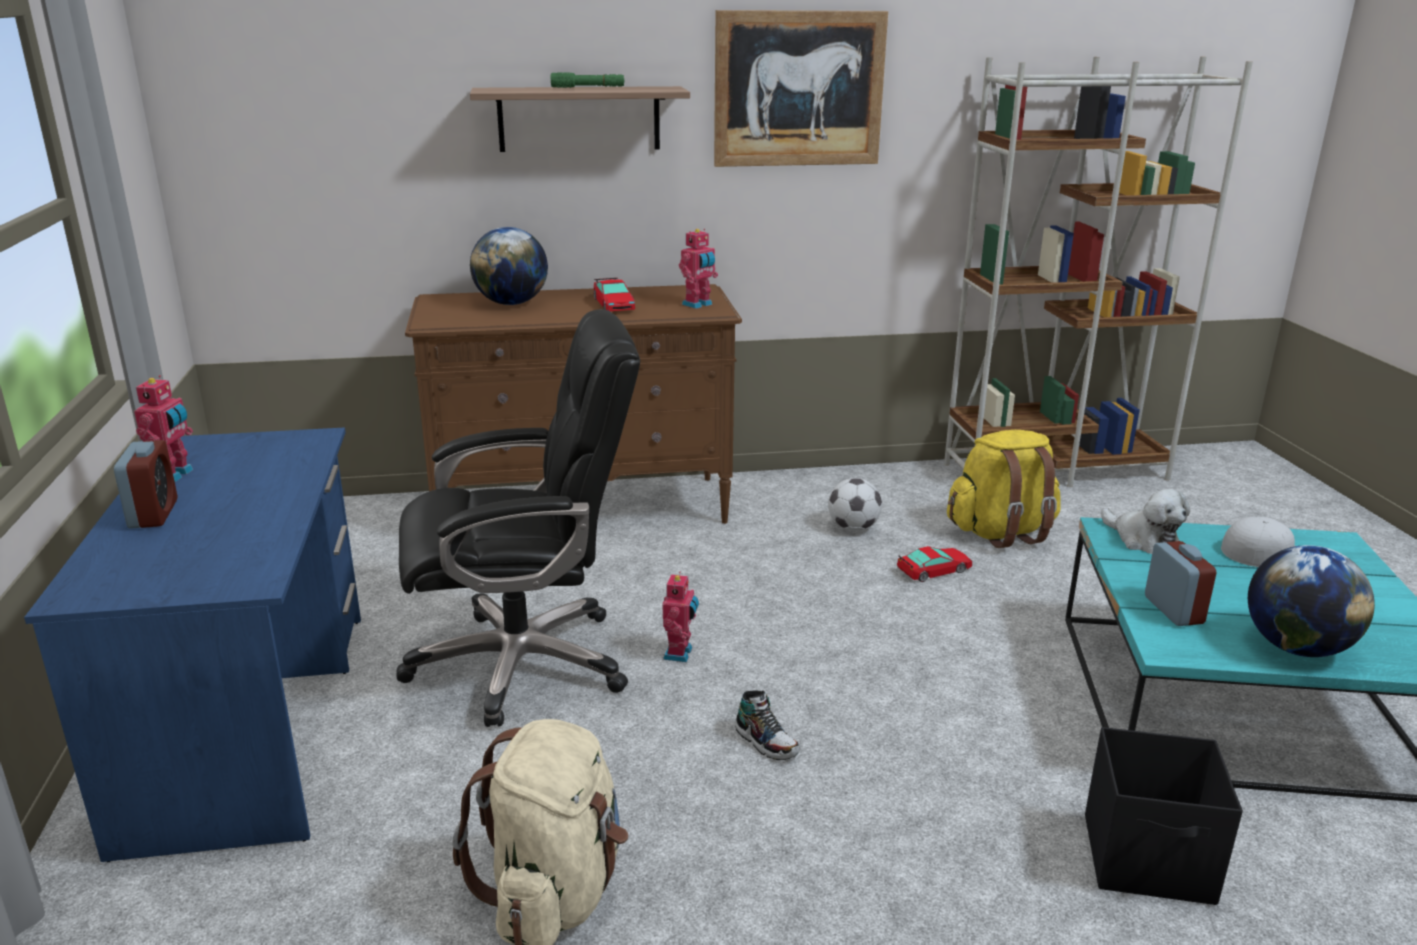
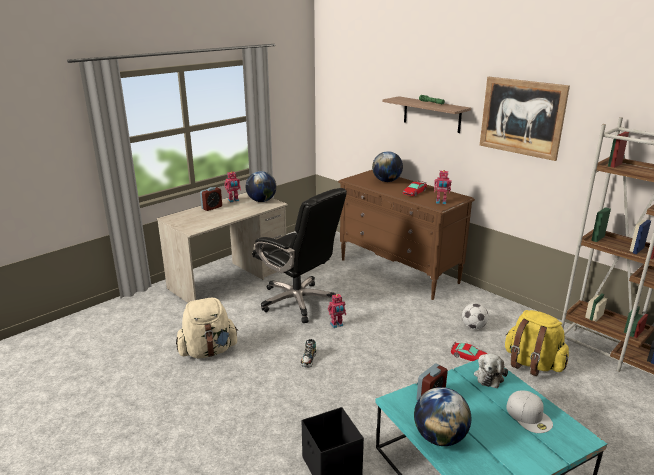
camera: 55 degrees right, 0 degrees up
(253, 722) = (229, 279): blue desk -> beige desk
(260, 446) = (261, 201): none -> globe

